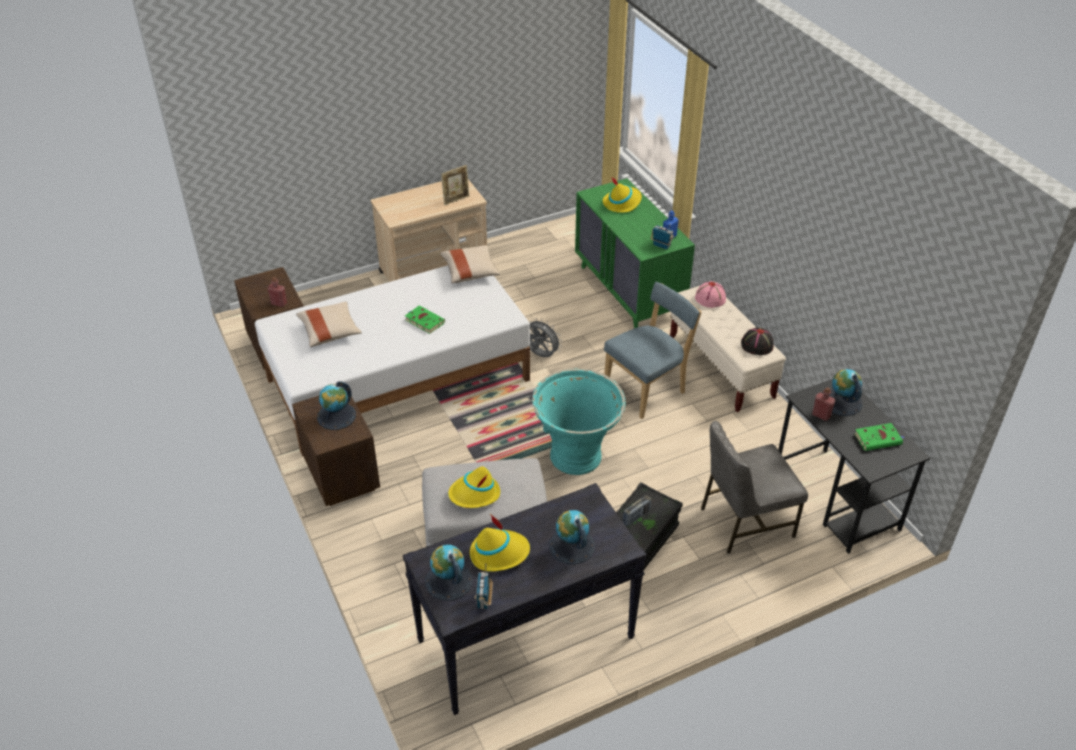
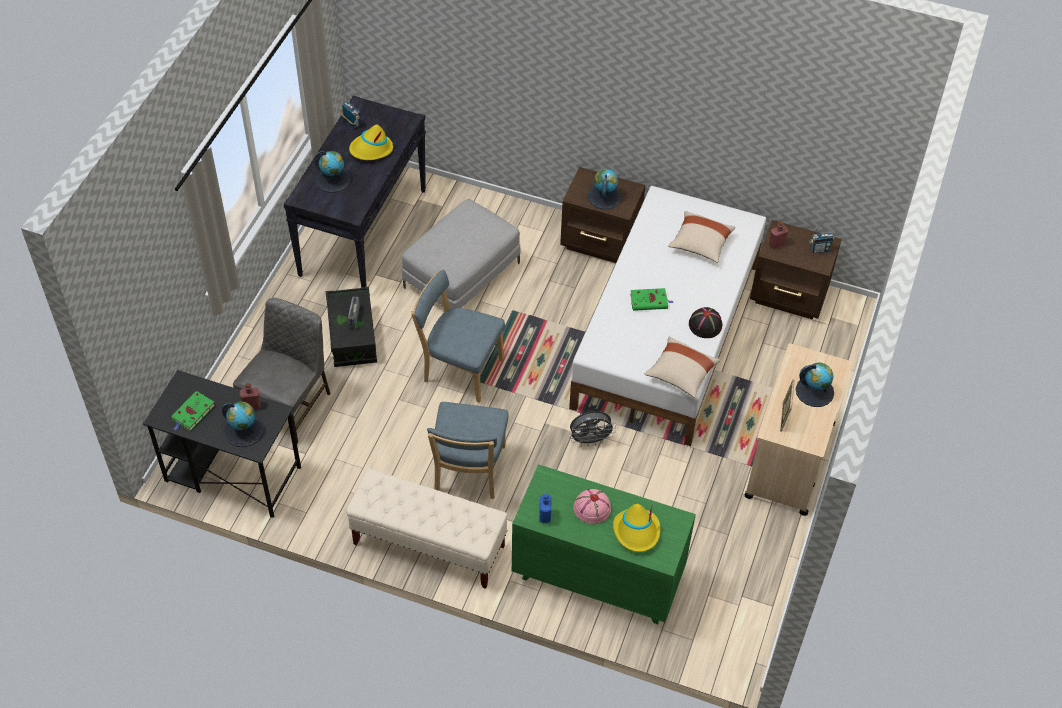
camera: 135 degrees right, 10 degrees up
(448, 581) = (382, 119): globe -> globe (814, 391)
(474, 494) = (460, 228): yellow hat -> none
(576, 457) = (459, 369): turquoise planter -> blue chair
(661, 246) = (539, 497): radio -> radio (819, 249)
(710, 298) = (467, 529): pink hat -> pink hat (591, 508)
(756, 345) = (379, 501): black hat -> black hat (705, 325)

